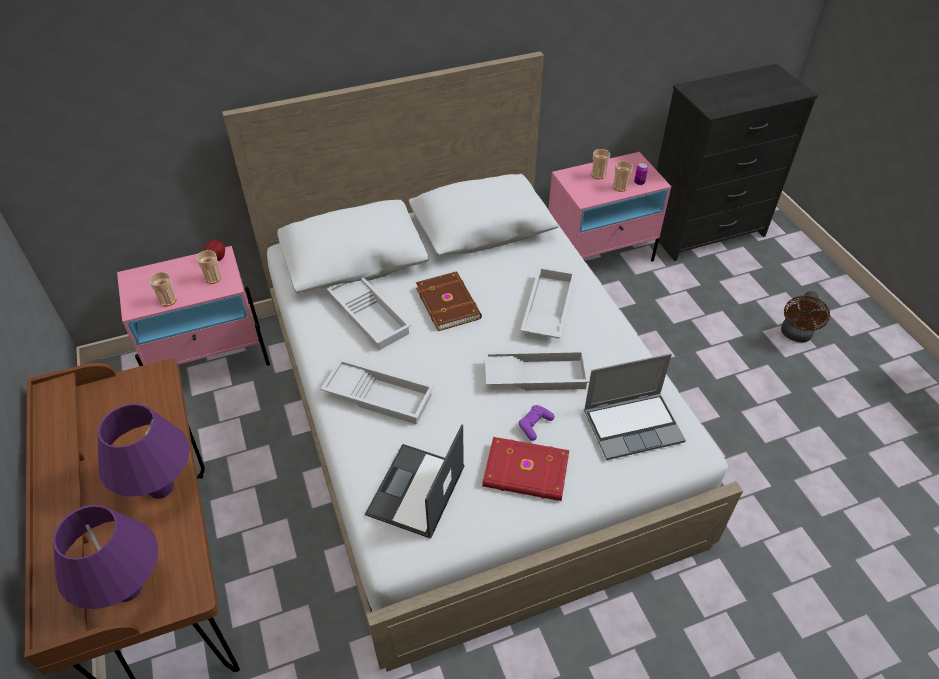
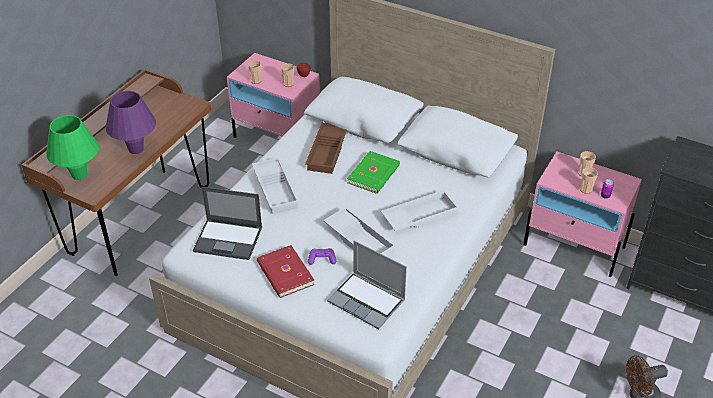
camera: 50 degrees right, 5 degrees down
(127, 588) = (79, 175): purple table lamp -> green table lamp
(371, 315) = (328, 152): white tray -> brown tray
(416, 492) = (229, 239): laptop -> laptop turned 150 degrees counterclockwise
(449, 302) = (374, 174): brown book -> green book

